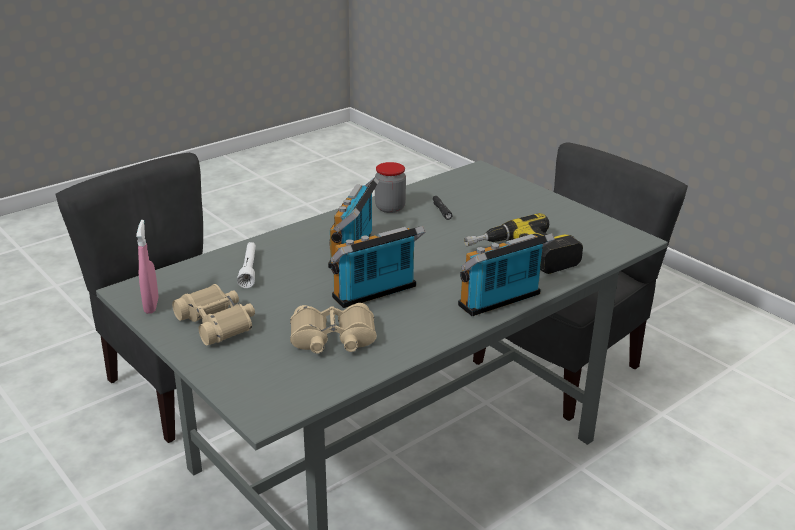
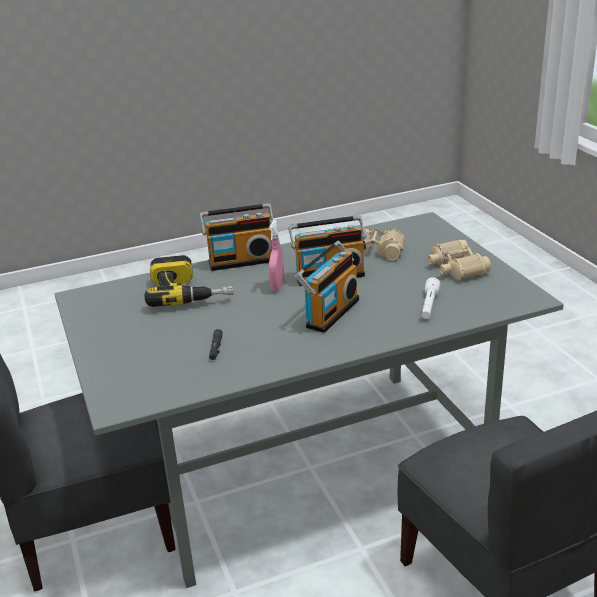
camera: 160 degrees left, 0 degrees up
(151, 305) = (510, 284): pink spray bottle -> pink spray bottle (277, 286)
(390, 208) = (266, 359): jar -> none

